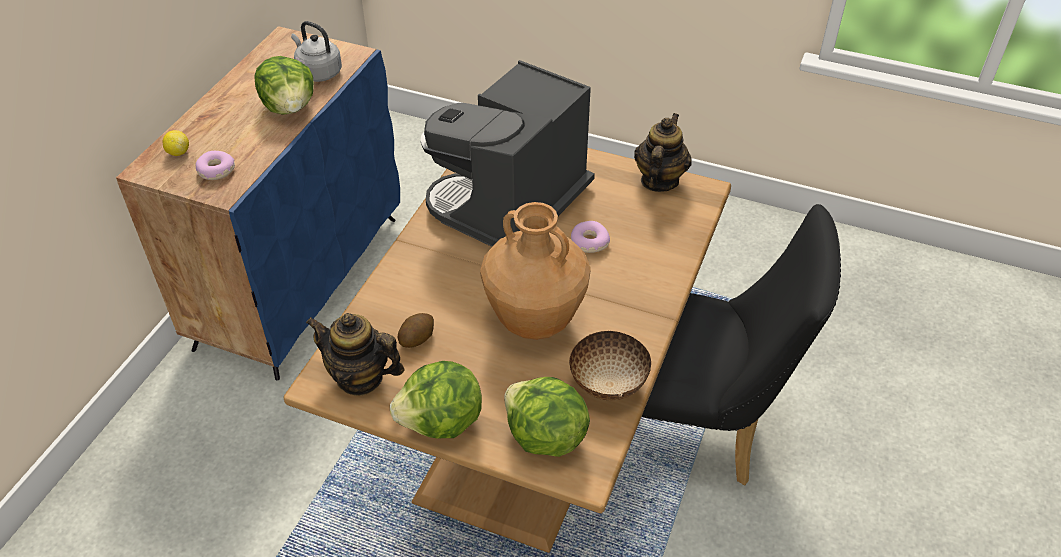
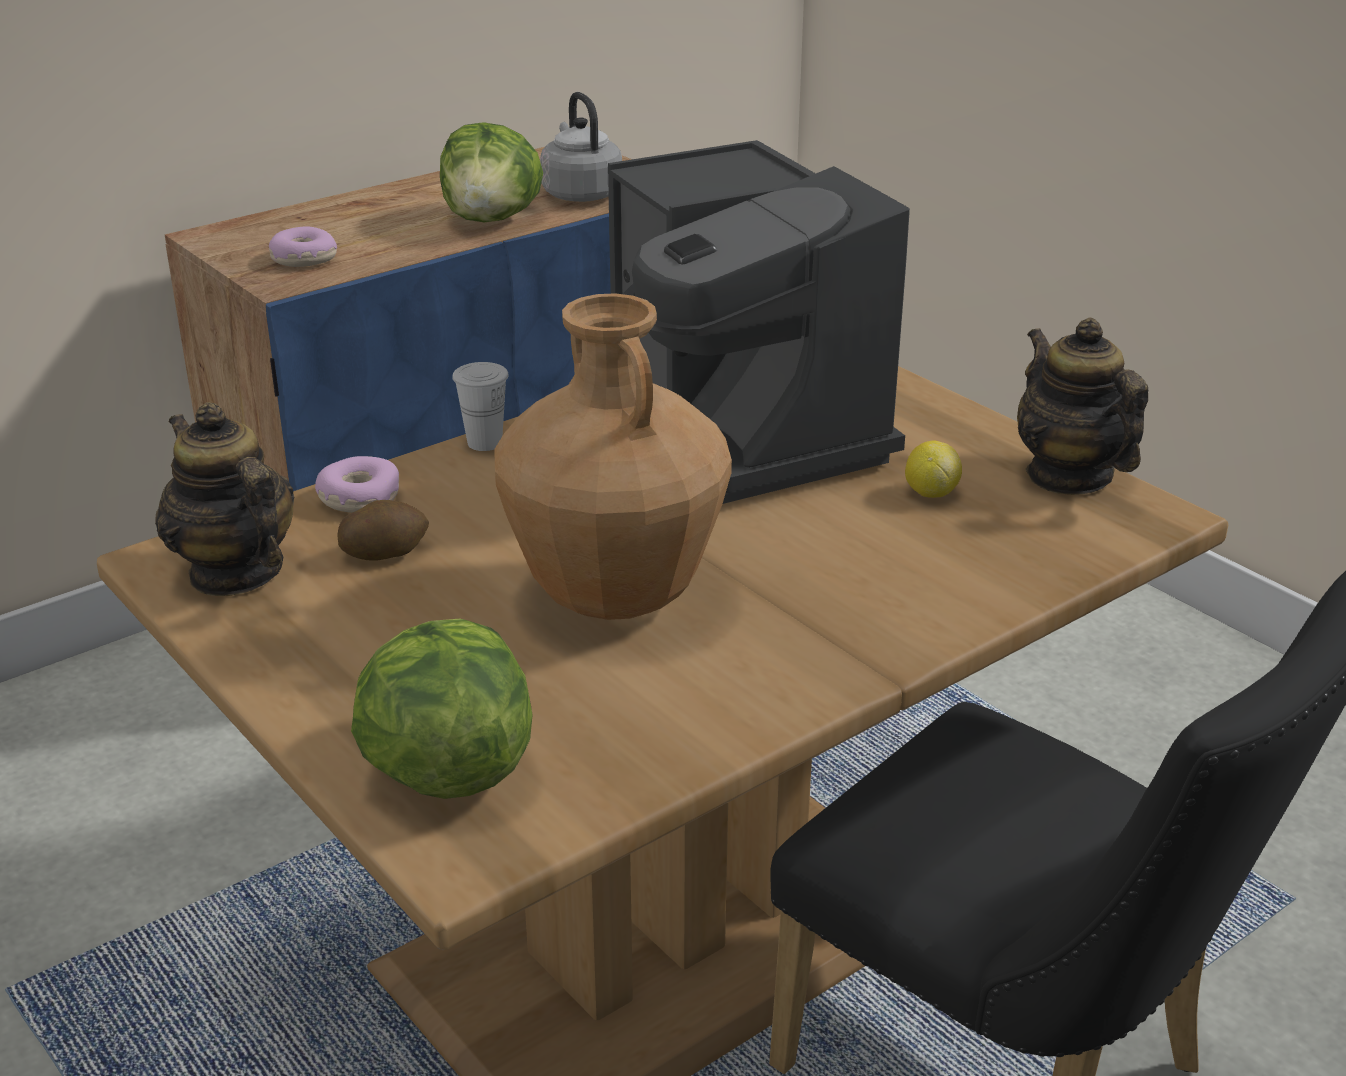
camera: 30 degrees right, 15 degrees down
(178, 152) = (277, 229): lemon -> lemon (930, 493)
(402, 254) = (484, 443): none -> white cup
(442, 423) = (291, 679): lettuce -> none
(510, 206) = (739, 435): coffee machine -> coffee machine turned 90 degrees counterclockwise
(589, 242) = (836, 521): donut -> donut (359, 498)
(607, 384) = (654, 734): bowl -> none
(659, 180) = (1069, 476): teapot -> teapot turned 75 degrees counterclockwise

